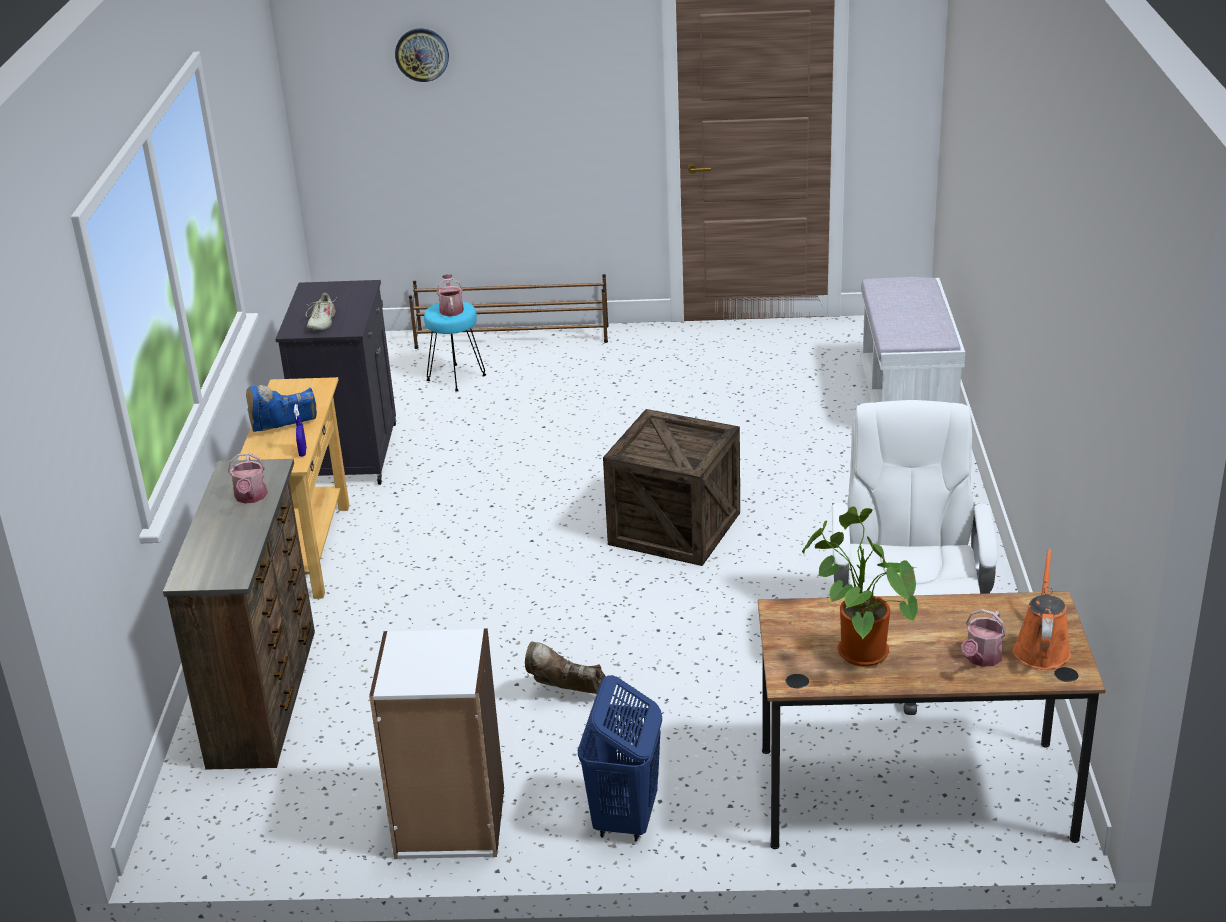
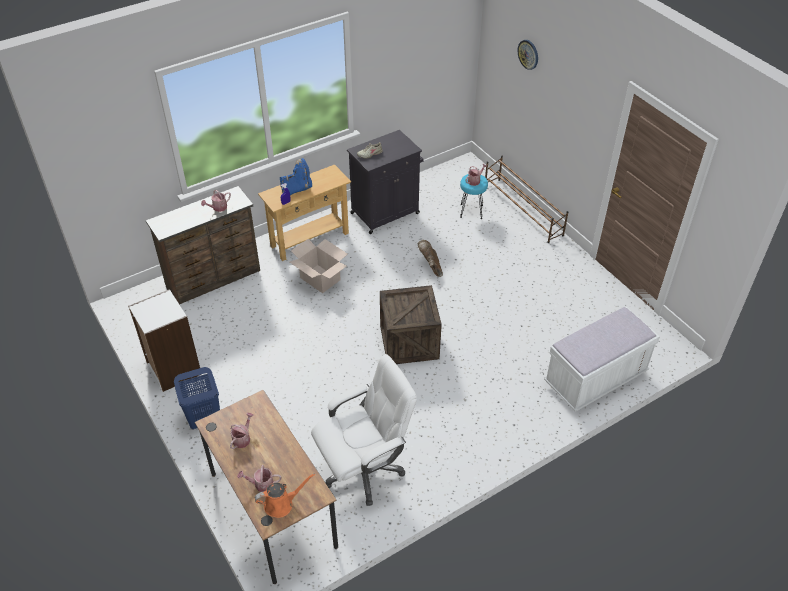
camera: 55 degrees right, 15 degrees up
(282, 431) = (297, 189): blue boot -> blue boot turned 120 degrees clockwise
(422, 571) = (320, 279): none -> cardboard box
(566, 694) = (269, 364): brown boot -> brown boot (431, 267)
(857, 651) = (243, 438): potted plant -> watering can

